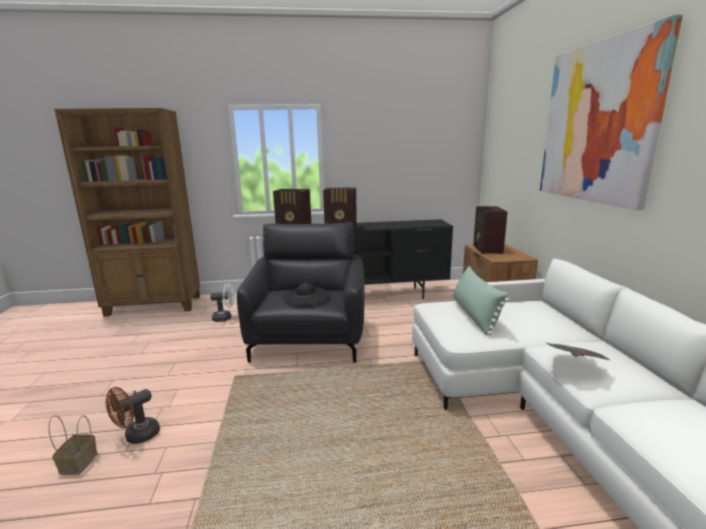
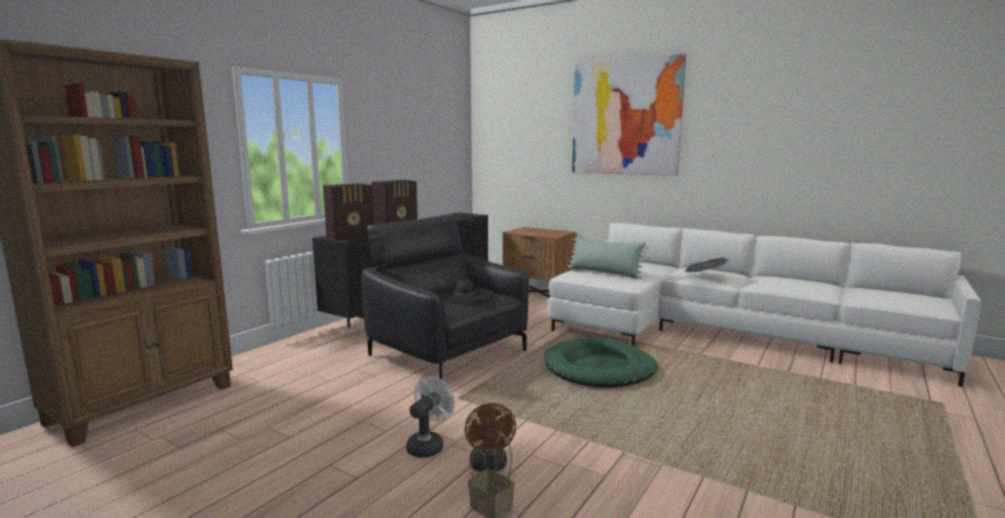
camera: 50 degrees left, 5 degrees down
(225, 318) = (306, 373): white fan -> white fan (428, 445)
(366, 411) = (599, 368): none -> green dog bed
(487, 249) = (528, 232): radio -> none

